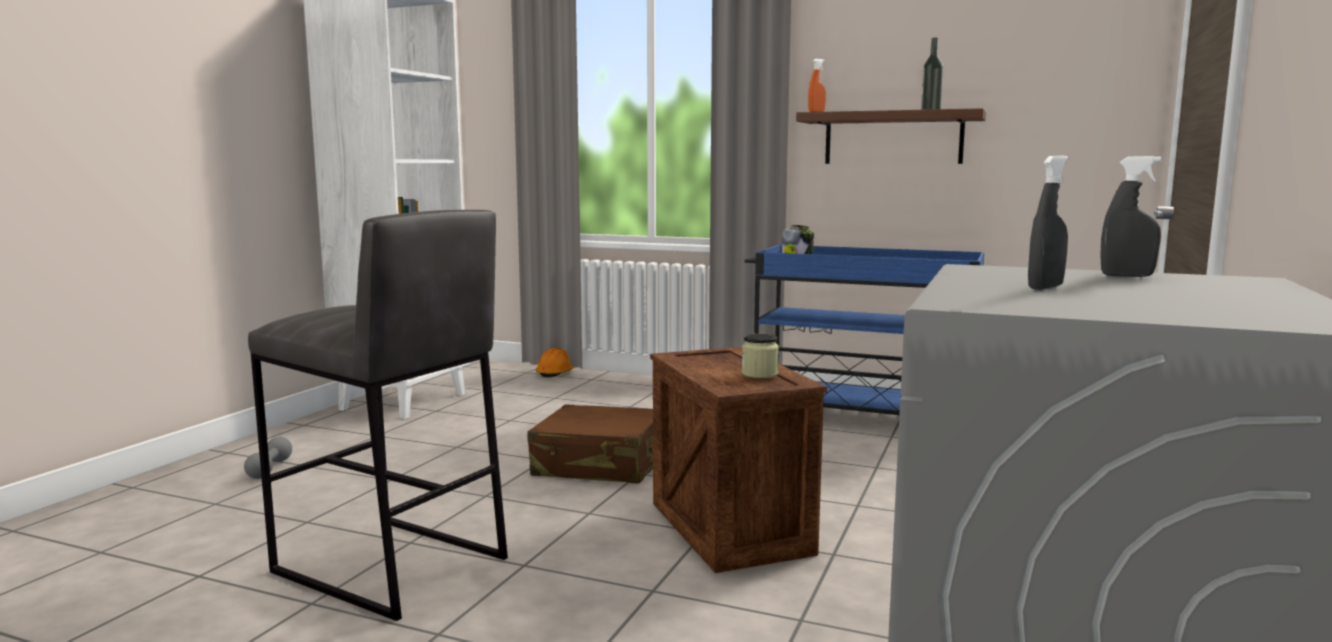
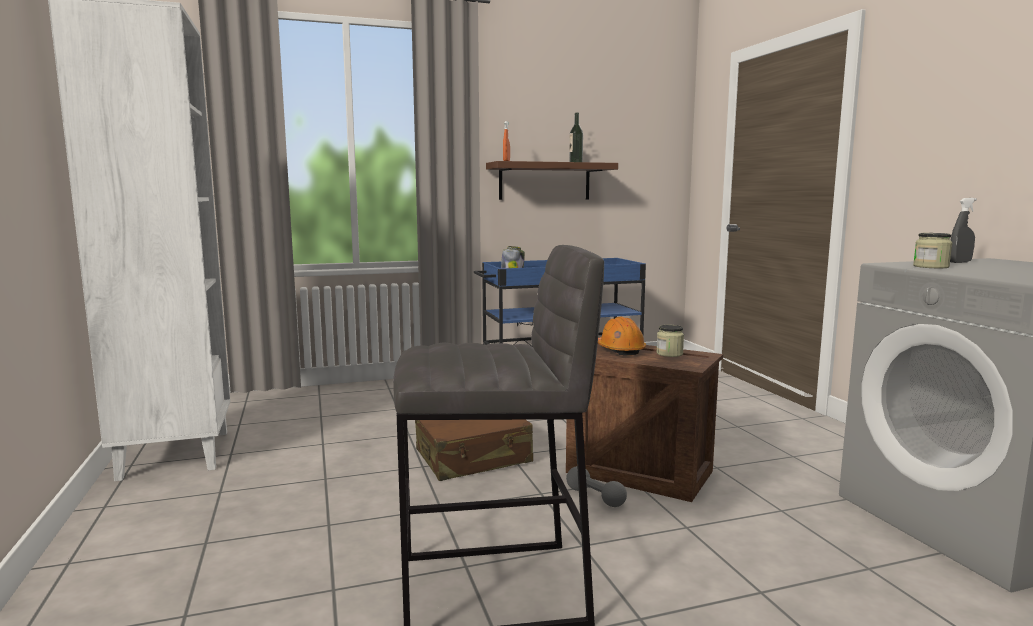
camera: 40 degrees left, 0 degrees up
(270, 469) = (170, 560): grey dumbbell -> grey dumbbell (595, 497)
(555, 373) = (275, 396): orange hard hat -> orange hard hat (620, 350)
(998, 275) = (930, 266): none -> jar
(1045, 287) = (993, 271): grey spray bottle -> none

